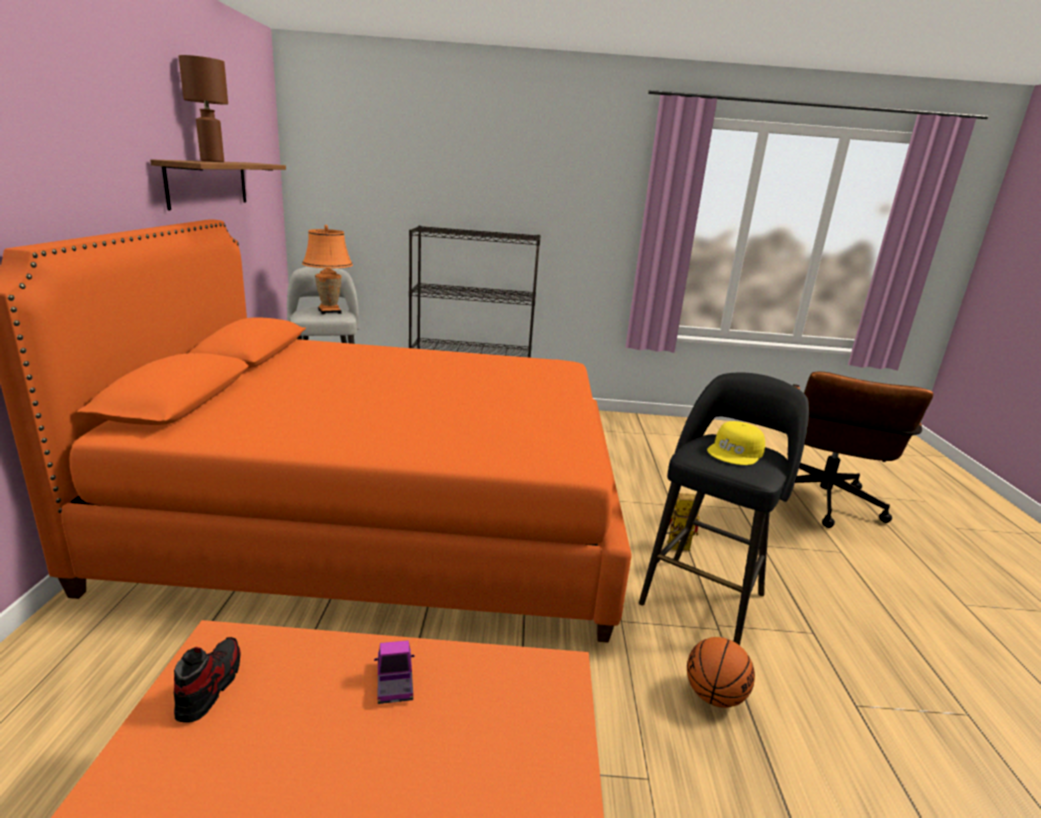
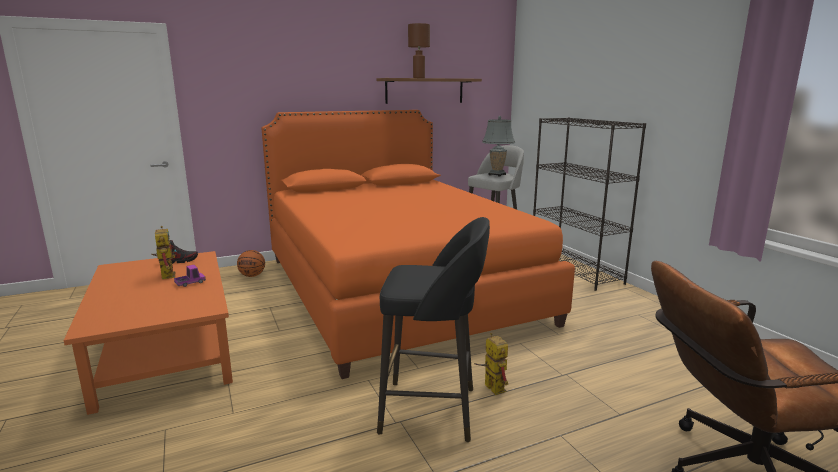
camera: 65 degrees right, 5 degrees down
(293, 717) = (166, 274): none -> toy robot
(329, 311) = (497, 175): orange table lamp -> grey table lamp
(713, 695) = (316, 428): basketball -> basketball (252, 276)
(736, 452) = (430, 275): yellow cap -> none

